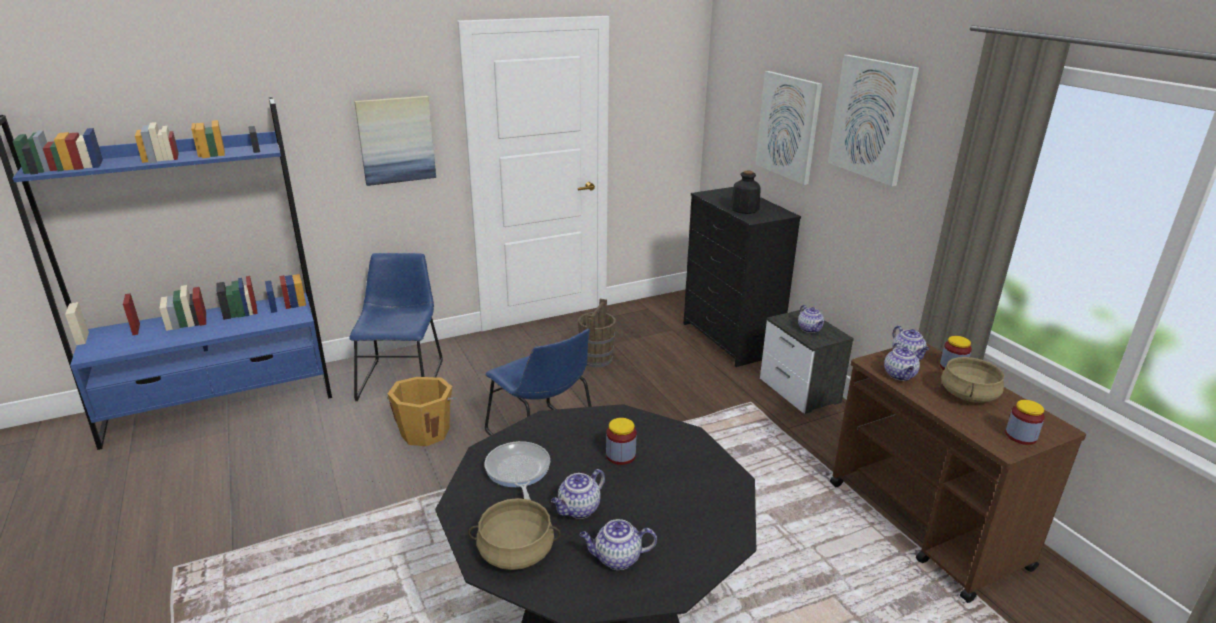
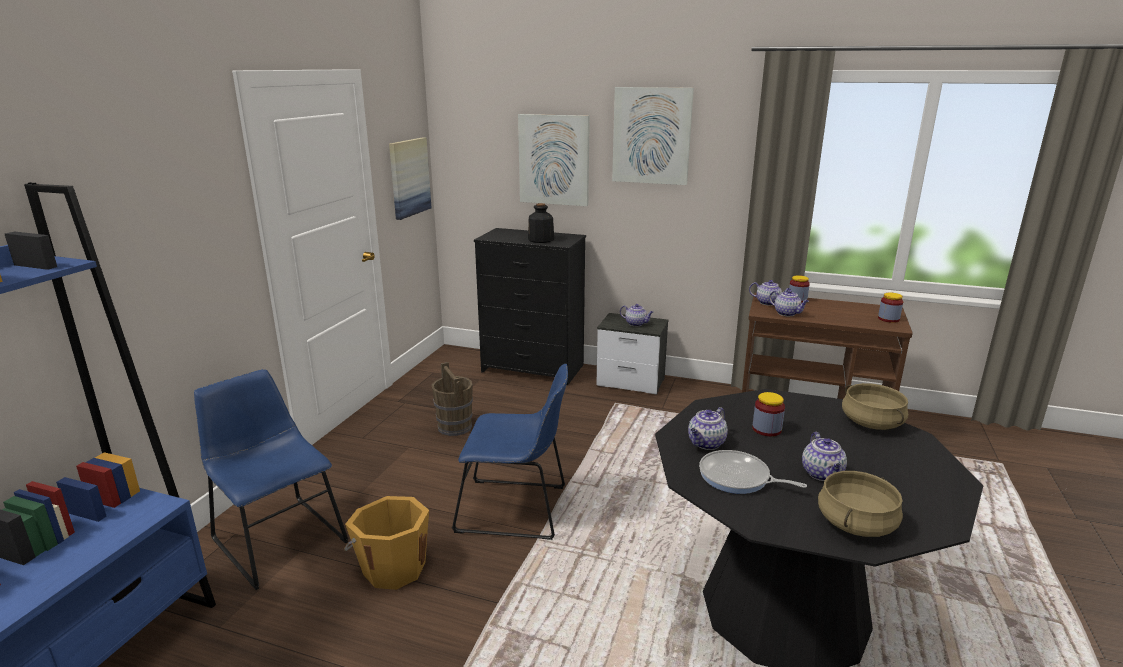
camera: 45 degrees left, 5 degrees down
(396, 140) = (188, 231): picture -> picture (409, 177)
(616, 559) = (901, 485): teapot -> teapot (706, 444)
(968, 394) = (831, 310): beige cooking pot -> beige cooking pot (871, 423)

